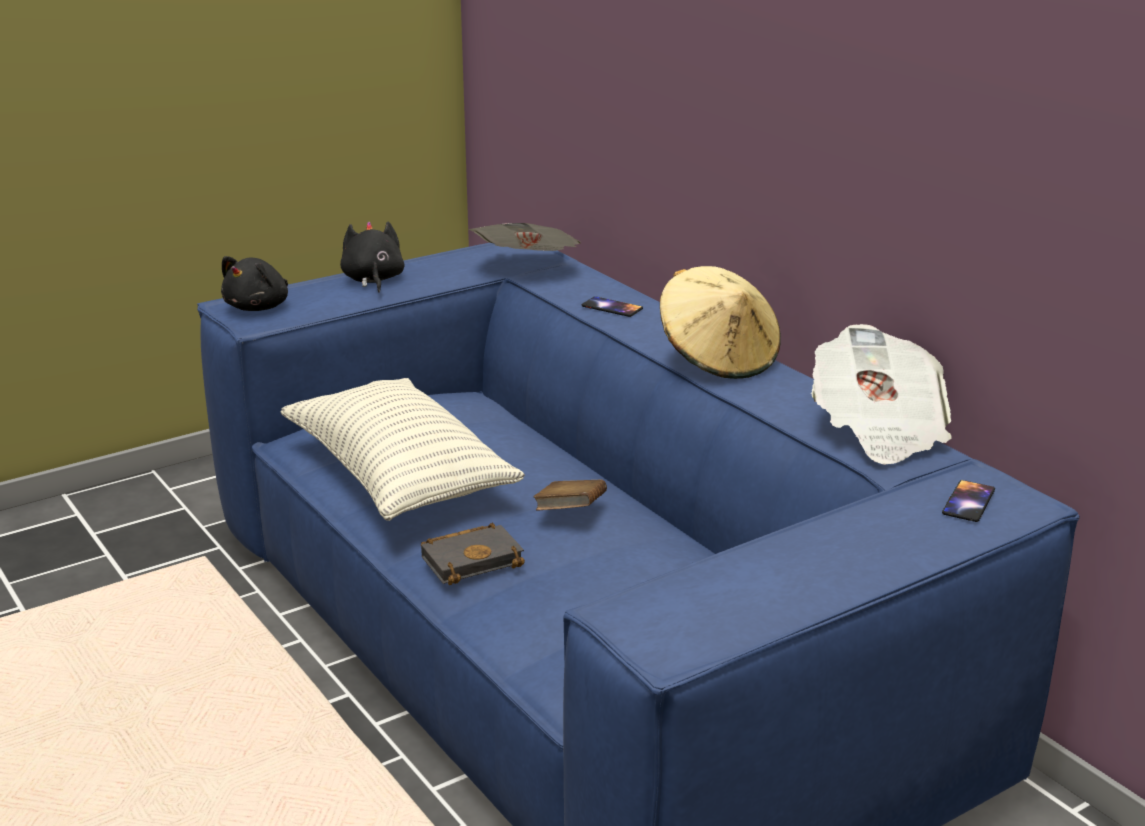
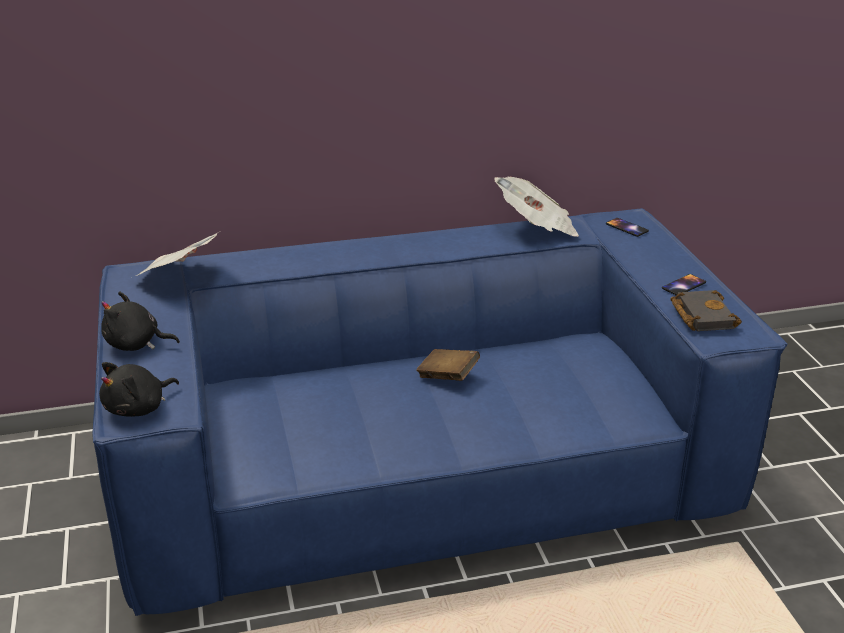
camera: 70 degrees left, 5 degrees up
(259, 307) = (138, 408): black plush toy -> black plush toy turned 90 degrees clockwise
(399, 477) = (349, 436): pillow -> none
(473, 559) = (488, 424): black book -> black book (701, 315)
(612, 307) = (291, 262): phone -> phone (683, 285)
(718, 360) = (408, 247): beige hat -> none

